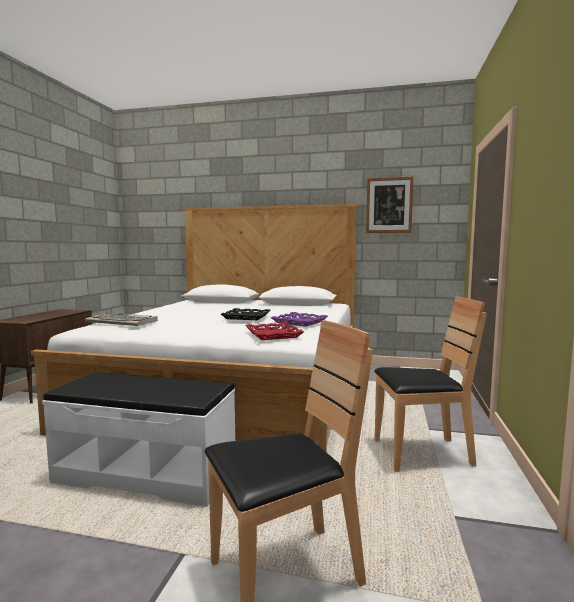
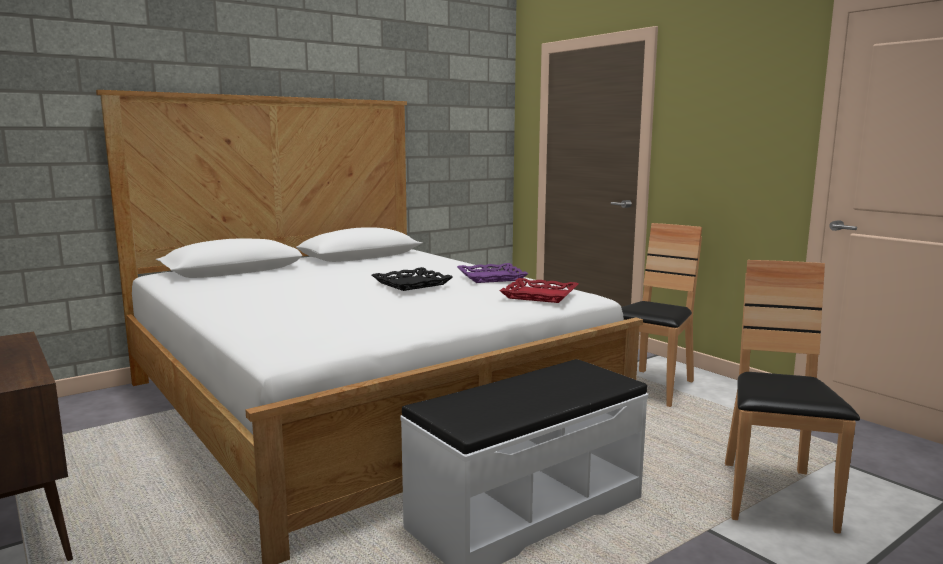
camera: 50 degrees left, 5 degrees up
(122, 321) = (303, 324): keyboard -> none
(389, 205) = (438, 105): picture -> none

